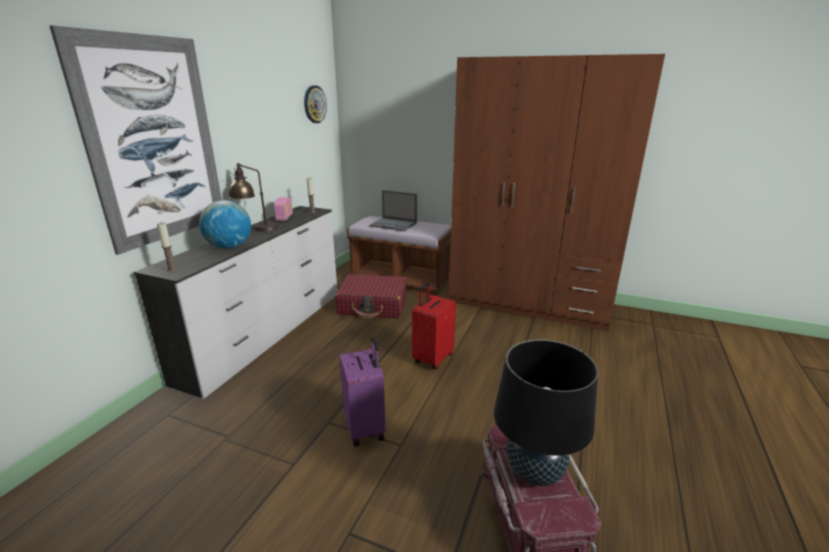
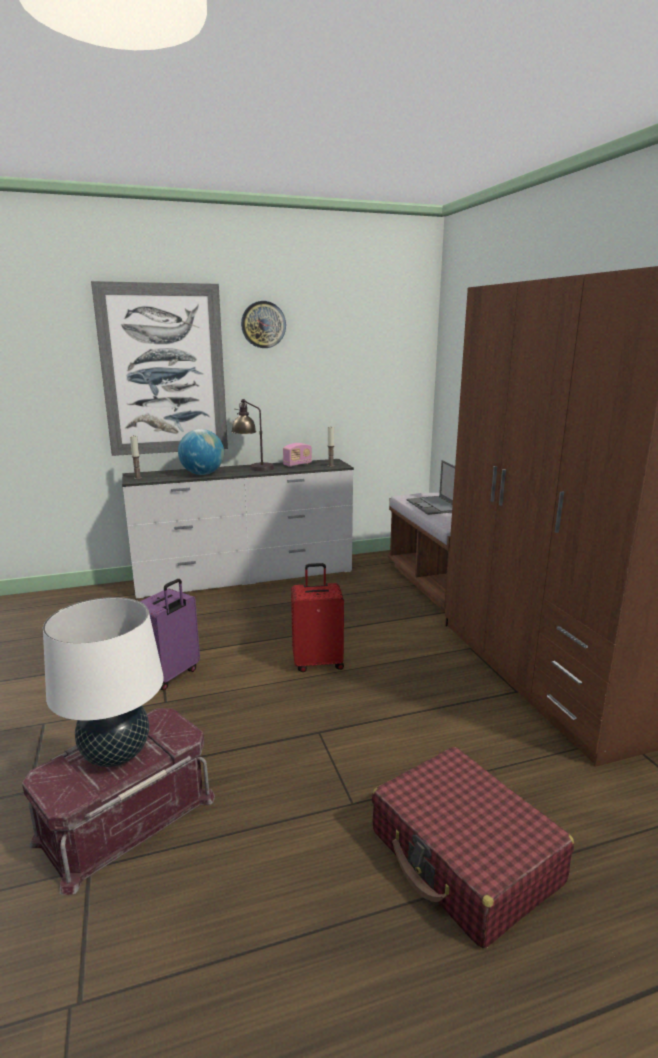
camera: 50 degrees right, 5 degrees down
(314, 104) = (389, 348): wall clock -> wall clock (263, 324)
(373, 305) = (363, 593): red suitcase -> red suitcase (464, 857)
(534, 472) = (116, 754): black table lamp -> white table lamp

